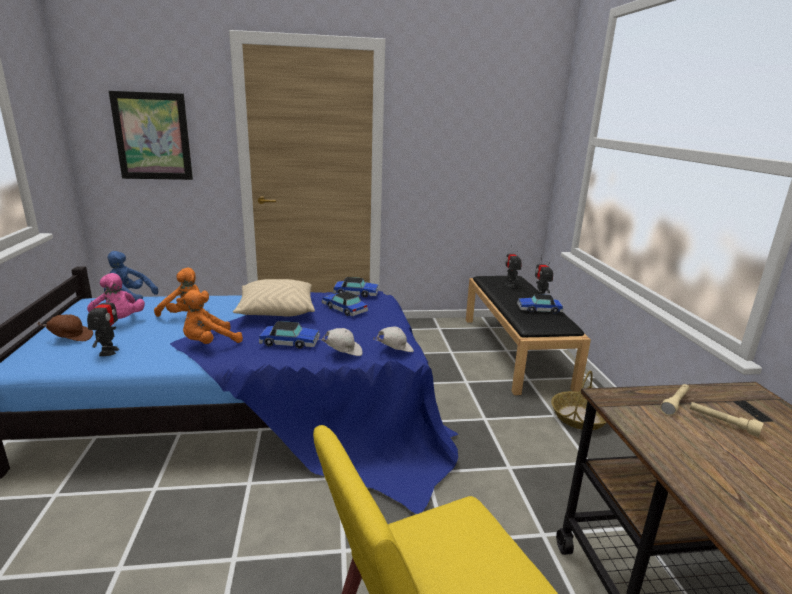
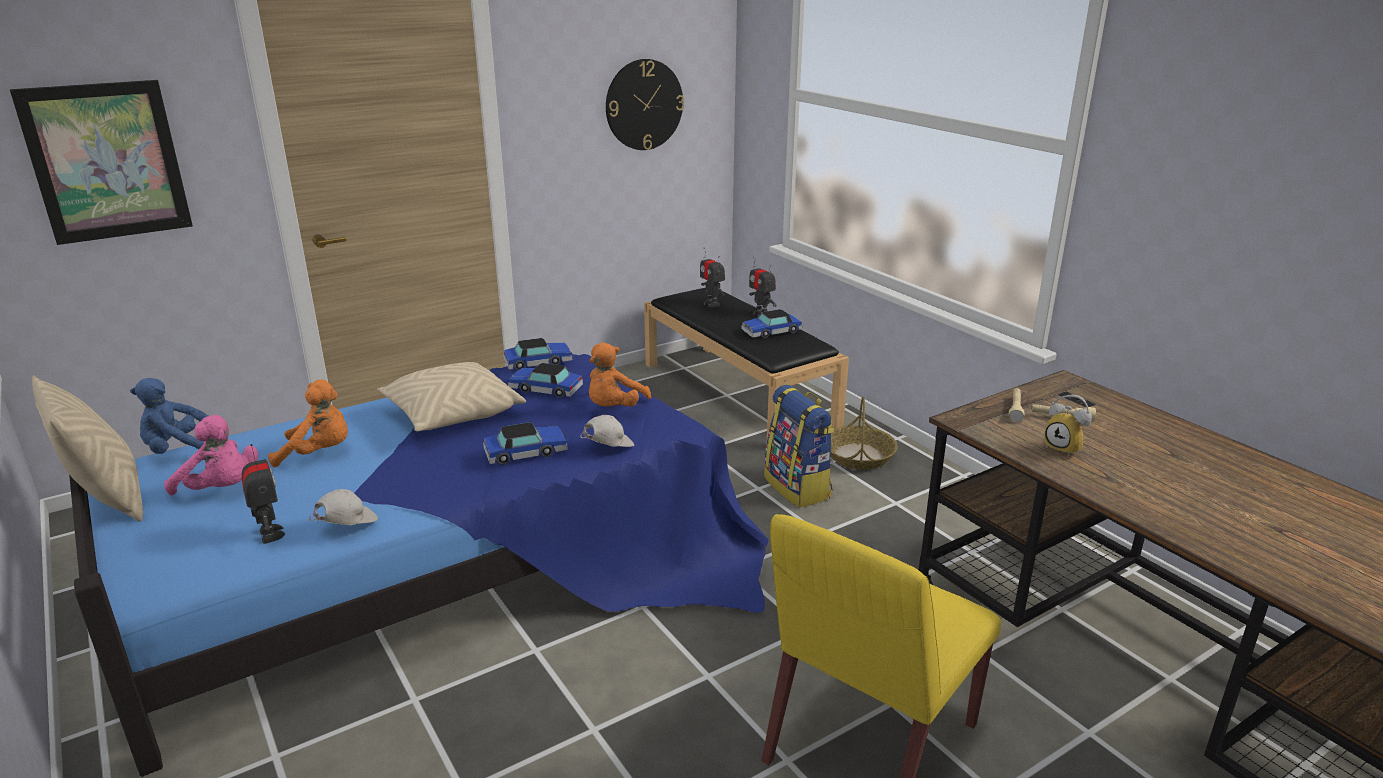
camera: 25 degrees left, 5 degrees up
(68, 313) = (108, 499): none -> beige pillow
(71, 338) = (177, 533): brown cap -> none
(209, 343) = (411, 483): orange plush toy -> orange plush toy (614, 408)
(394, 350) = (665, 428): white cap -> white cap (346, 525)
(487, 144) = (644, 105): none -> wall clock
(515, 427) = (798, 488): none -> backpack
(706, 454) = (1065, 448): none -> alarm clock

